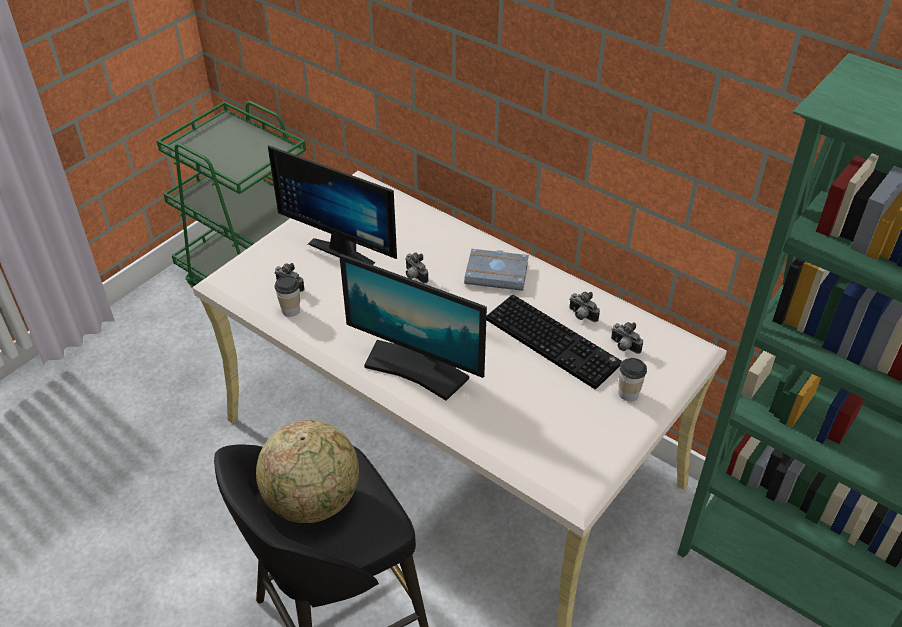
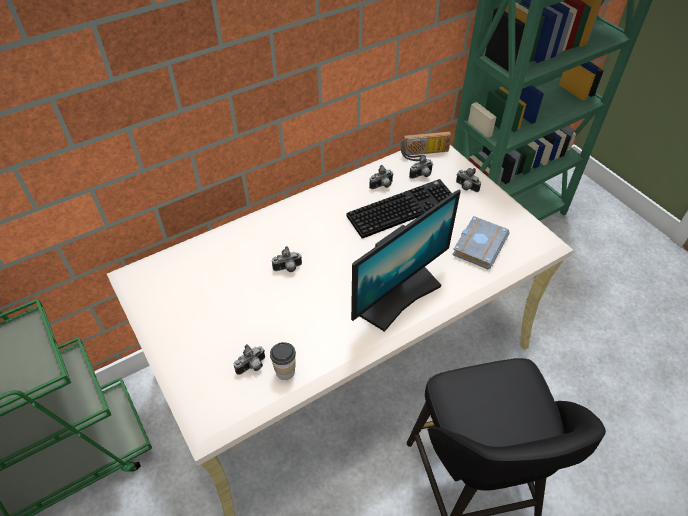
camera: 70 degrees left, 5 degrees up
(313, 500) = (490, 418): globe -> none
(346, 248) = (221, 308): monitor -> none
(498, 273) = (312, 216): grey book -> grey book (478, 244)
(628, 393) = (466, 187): cup -> camera
(666, 341) = (424, 155): none -> radio

